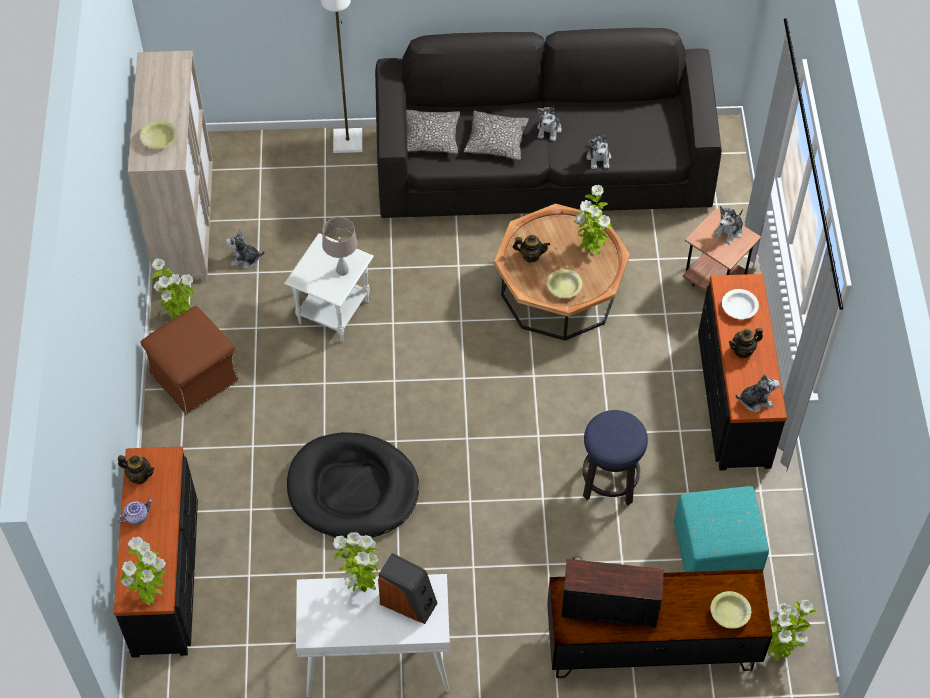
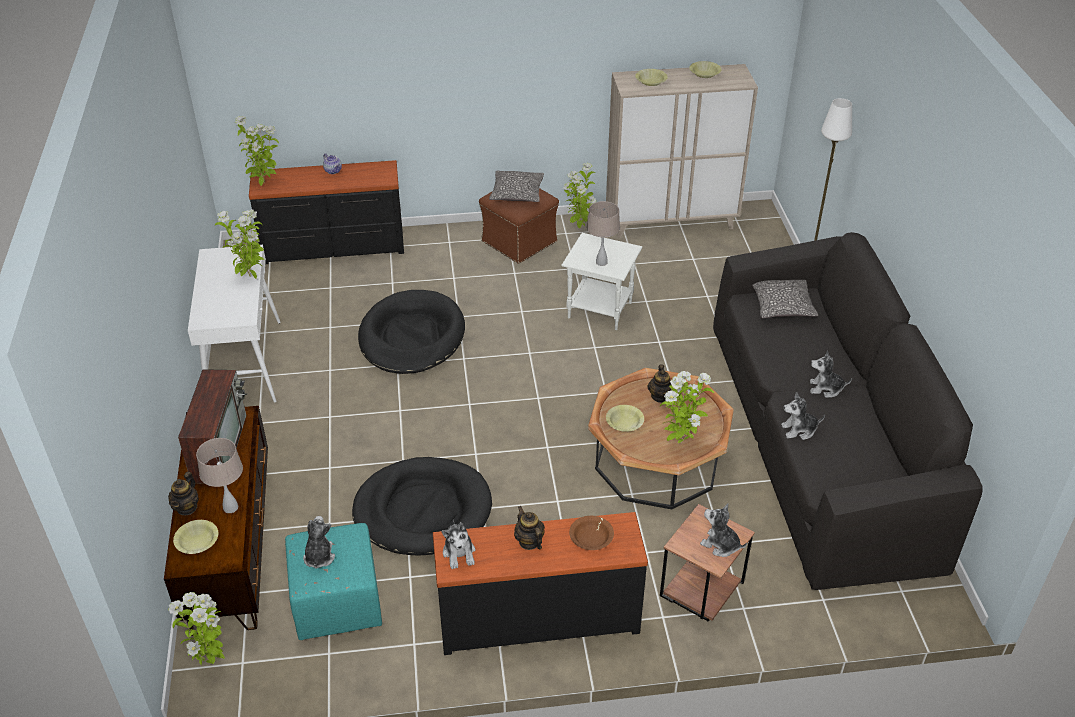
camera: 85 degrees right, 15 degrees down
(139, 476) = (370, 168): teapot -> teapot (187, 507)
(152, 89) = (704, 74): none -> yellow bowl
(245, 259) = (646, 256): plush toy -> plush toy (319, 556)
(408, 602) = (231, 304): speaker -> none
(496, 141) = (795, 351): pillow -> pillow (517, 193)
(609, 482) = (423, 510): stool -> black dog bed
(688, 589) = (230, 507): none -> beige table lamp
(739, 307) = (591, 538): white bowl -> brown bowl

